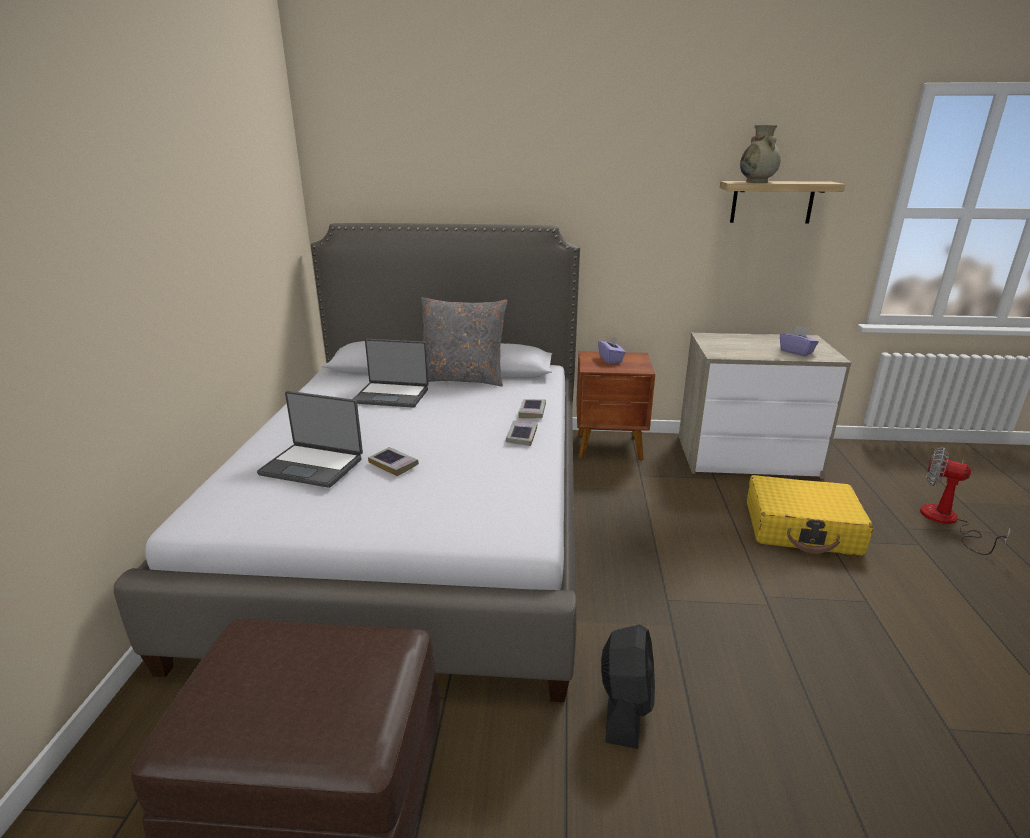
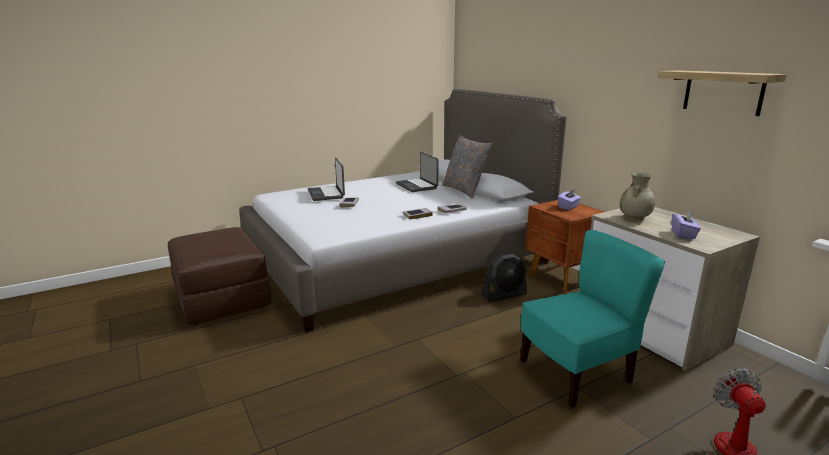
camera: 55 degrees right, 5 degrees down
(625, 706) = (317, 348): black fan -> black fan (504, 295)
(757, 182) = (694, 71): beige vase -> beige vase (634, 218)
(802, 529) = (576, 373): yellow suitcase -> turquoise chair

